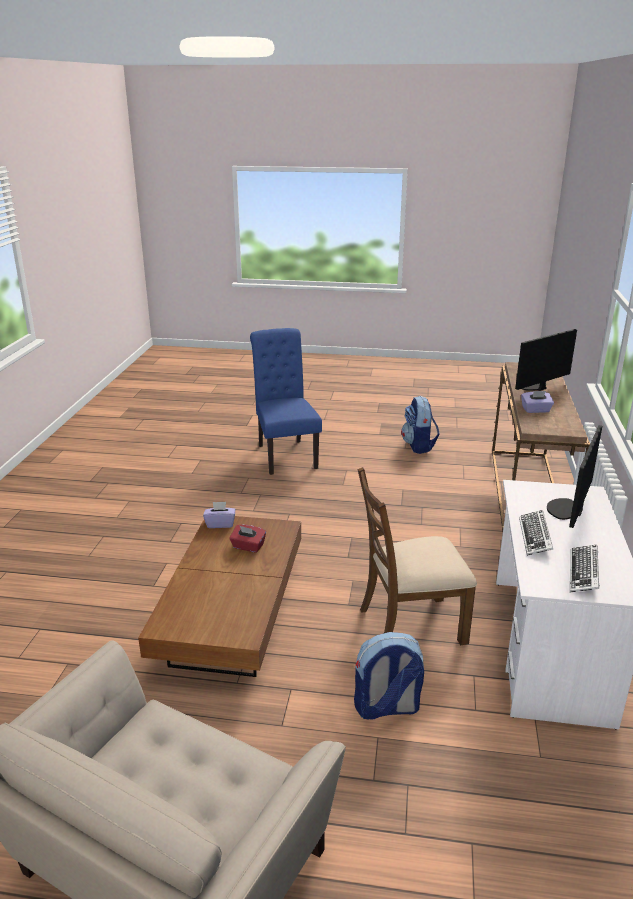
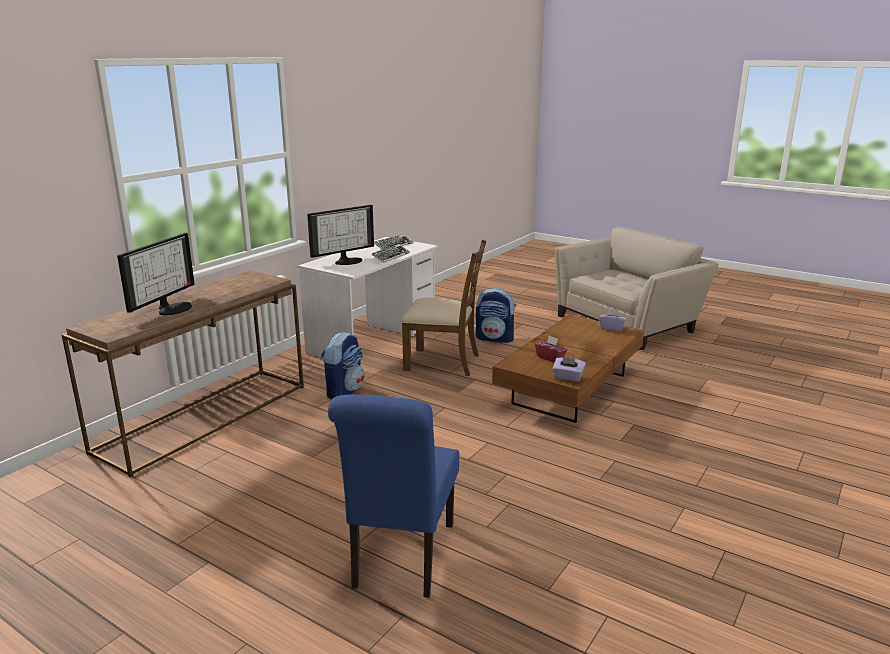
camera: 155 degrees left, 5 degrees down
(419, 446) = (194, 516): backpack -> backpack (344, 391)
(535, 387) = (172, 308): monitor -> monitor turned 60 degrees counterclockwise
(536, 410) = (234, 290): purple tissue box -> purple tissue box (611, 328)

